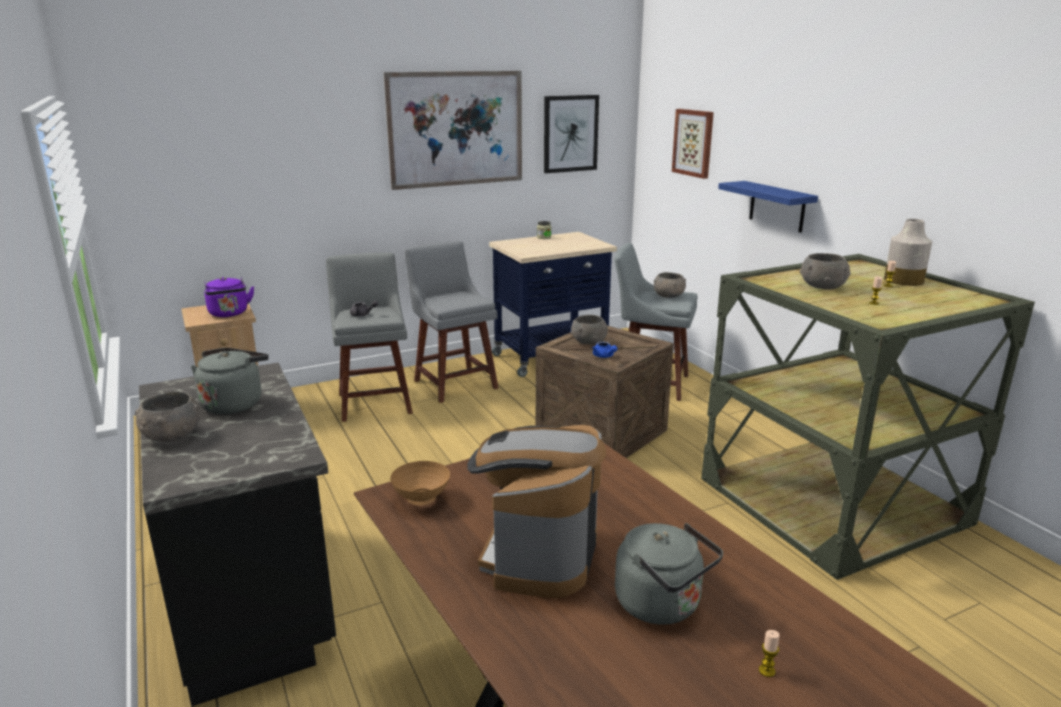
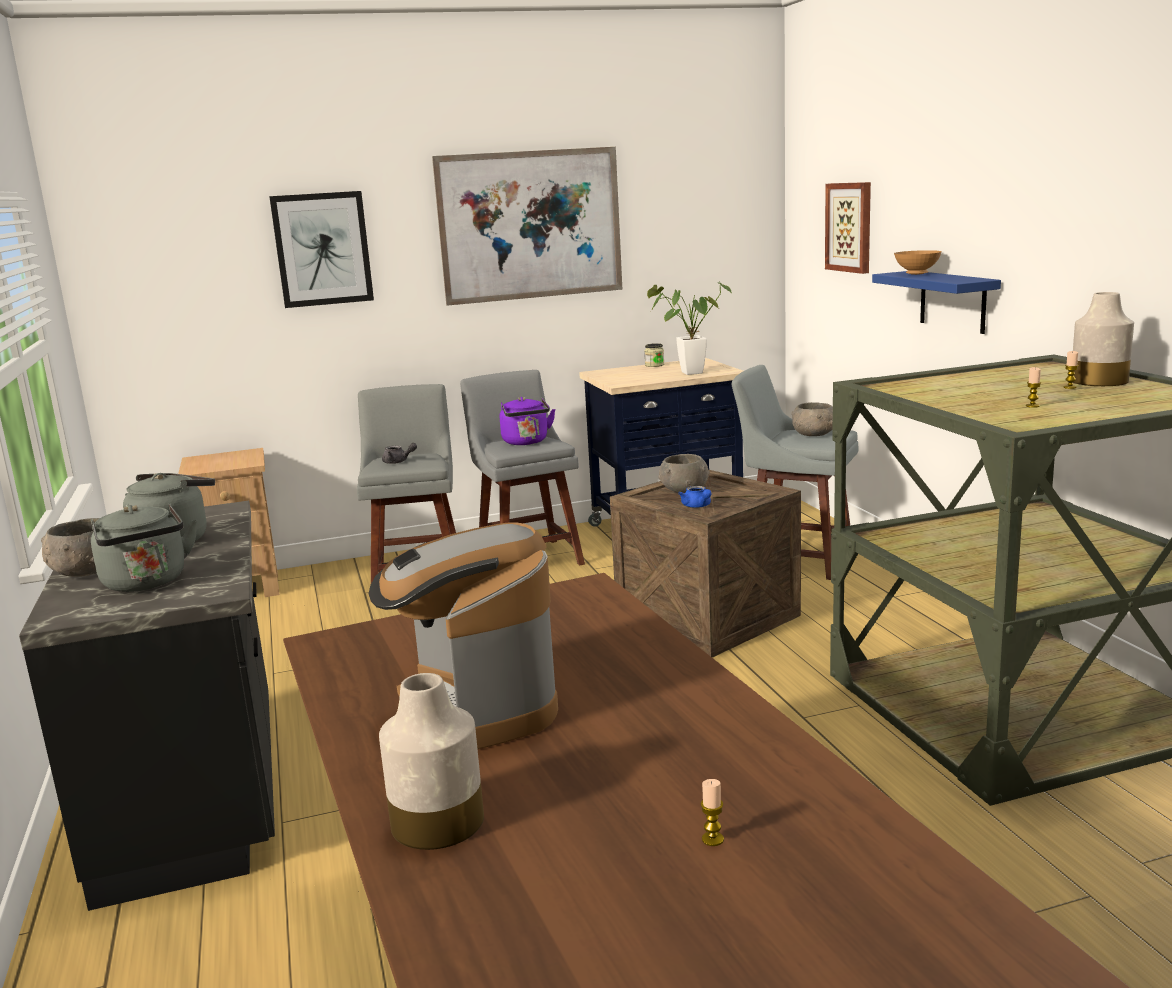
camera: 10 degrees right, 5 degrees down
(229, 314) = (235, 462): purple kettle -> purple kettle (526, 442)
(420, 500) = (359, 647): brown bowl -> brown bowl (916, 274)
(538, 555) = (476, 707): coffee machine -> coffee machine turned 45 degrees counterclockwise
(557, 665) = (438, 820): none -> beige vase
(570, 133) = (688, 226): picture -> picture (322, 249)
(572, 246) = (686, 373): none -> potted plant
(662, 605) = (610, 764): grey kettle -> grey kettle (147, 583)
(822, 286) = (971, 390): grey bowl -> none

